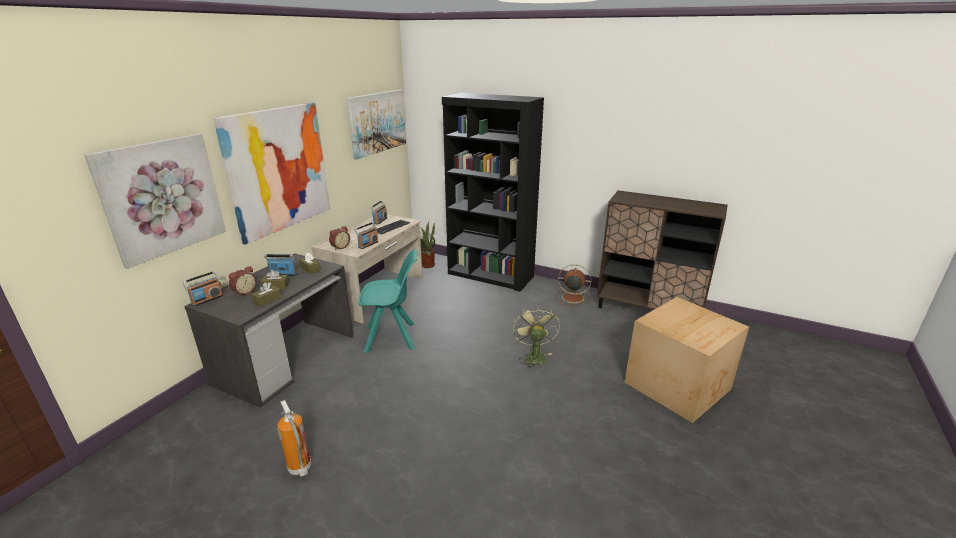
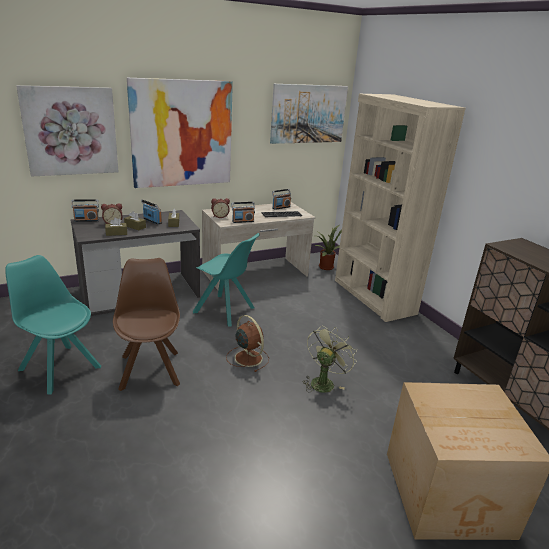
camera: 35 degrees right, 0 degrees up
(300, 469) = (59, 367): fire extinguisher -> turquoise chair
(392, 419) = (150, 369): none -> brown chair
(490, 275) = (373, 297): black bookcase -> beige bookcase
(571, 297) = (434, 350): brown fan -> brown fan (247, 357)

